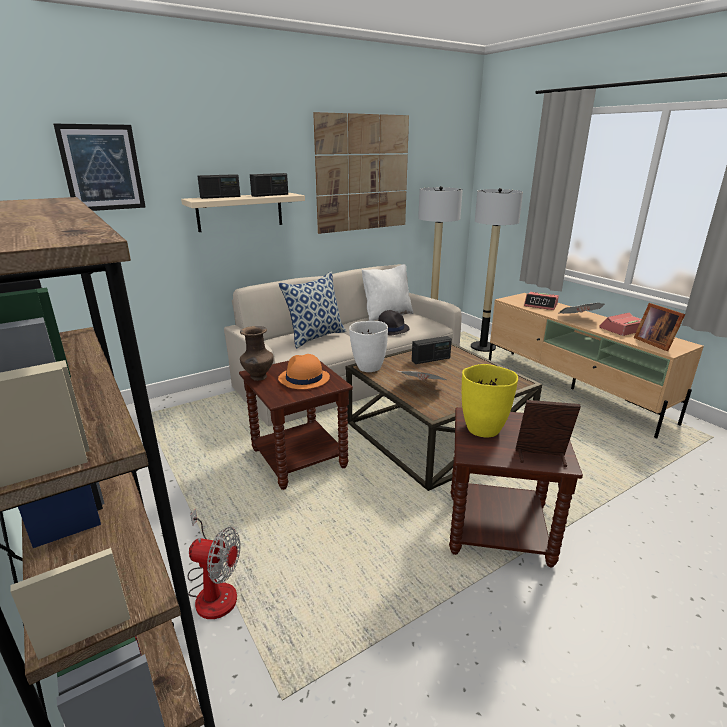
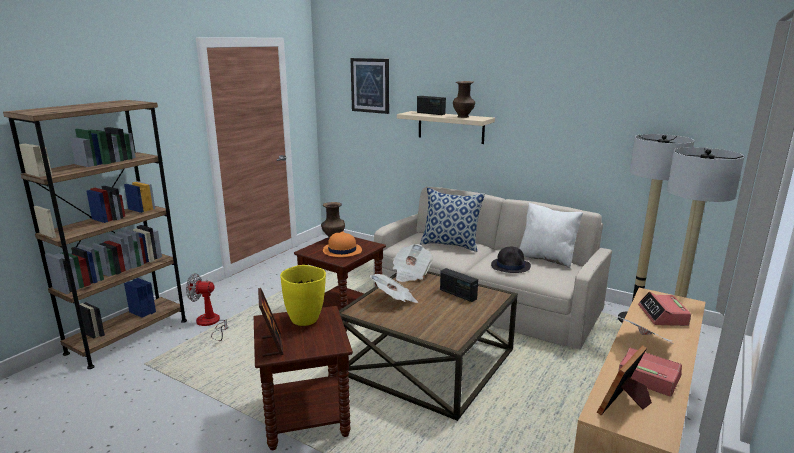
camera: 65 degrees right, 5 degrees down
(213, 589) = (210, 324): fan -> fan turned 105 degrees clockwise
(270, 195) = (463, 117): radio -> brown vase
(363, 173) = (577, 108): picture -> none
(368, 368) = (411, 274): white vase -> newspaper

